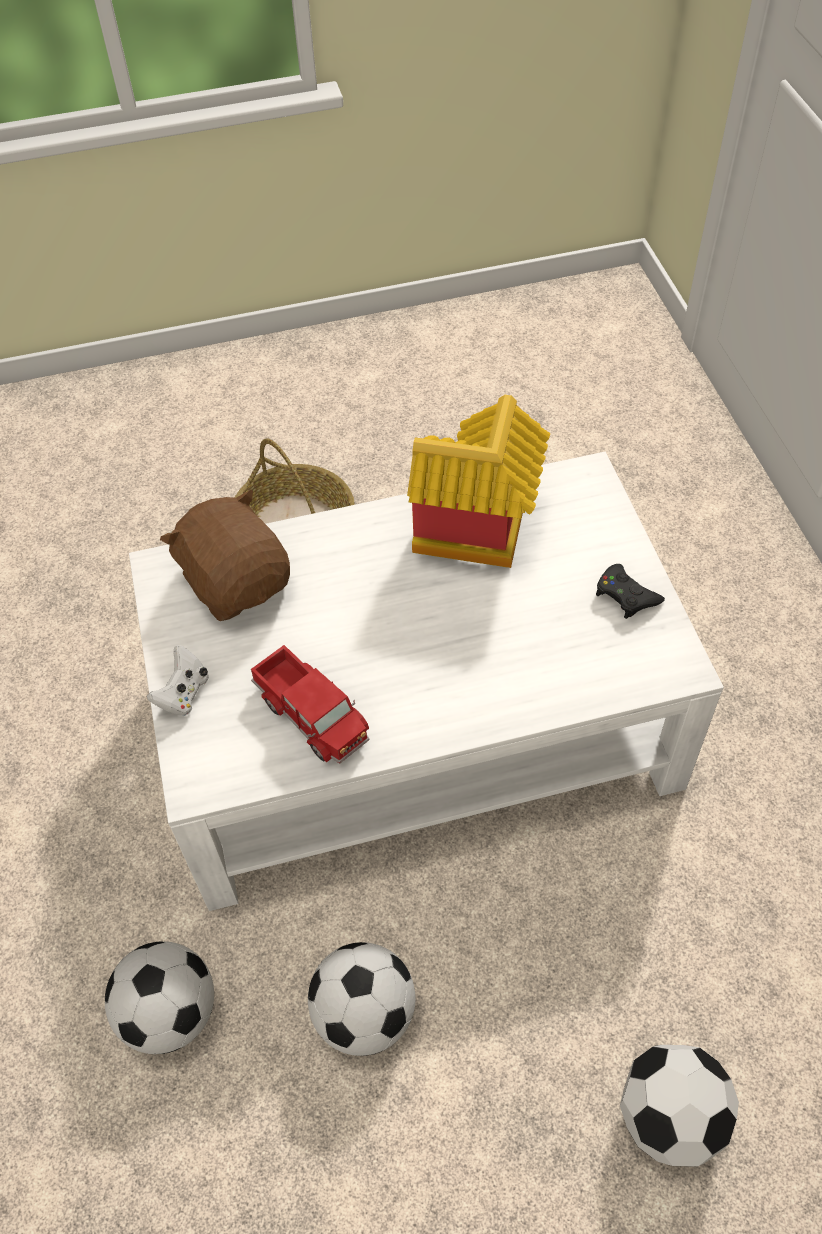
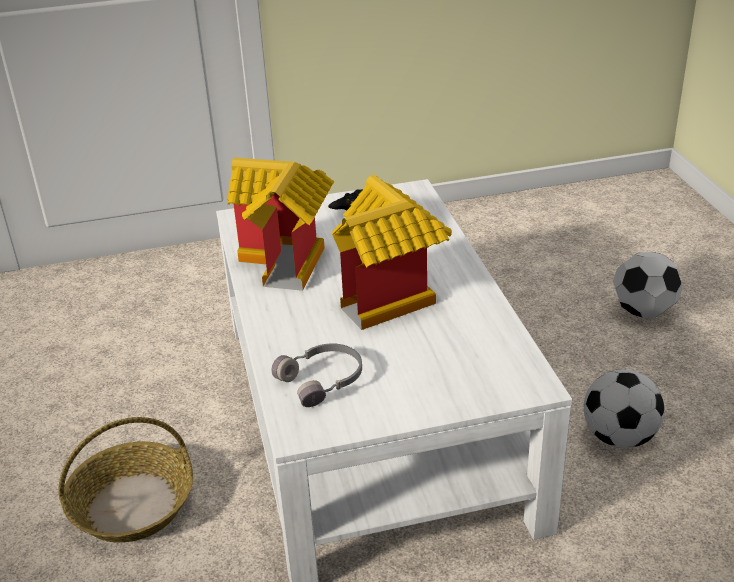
camera: 90 degrees left, 20 degrees down
(170, 1013) = (650, 551): football -> none
(183, 693) = (446, 401): white game controller -> none
(237, 582) = (323, 380): brown plush toy -> grey headphones
(312, 714) = (462, 331): toy truck -> none
(387, 641) = (391, 299): none -> toy house

